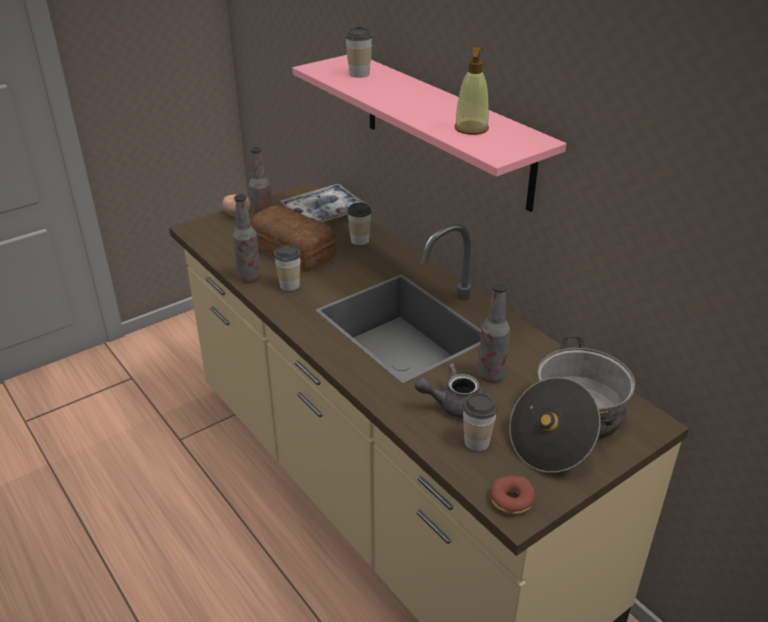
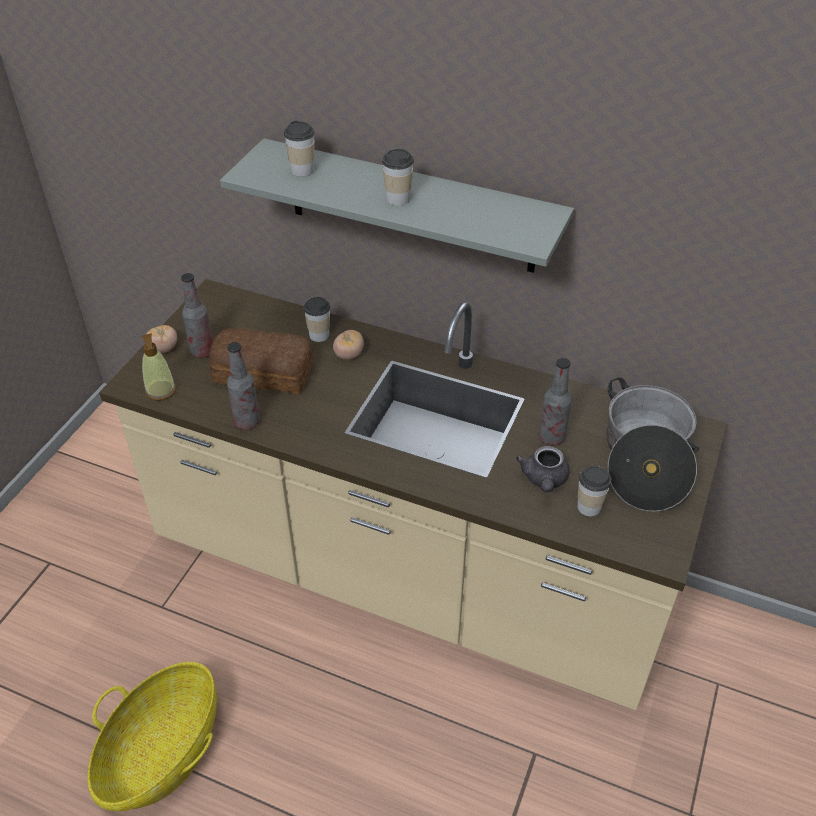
camera: 30 degrees left, 10 degrees up
(97, 543) = (163, 753): none -> basket
(289, 285) = (296, 415): cup -> cup (398, 199)
(325, 213) = (255, 314): tray -> none
(370, 260) = (349, 355): none -> tomato
(445, 129) = (411, 207): pink shelf -> grey shelf
(453, 405) = (544, 480): grey teapot -> grey teapot turned 45 degrees counterclockwise
(471, 129) = (481, 216): soap dispenser -> soap dispenser (161, 391)
(511, 500) = (653, 547): donut -> none

